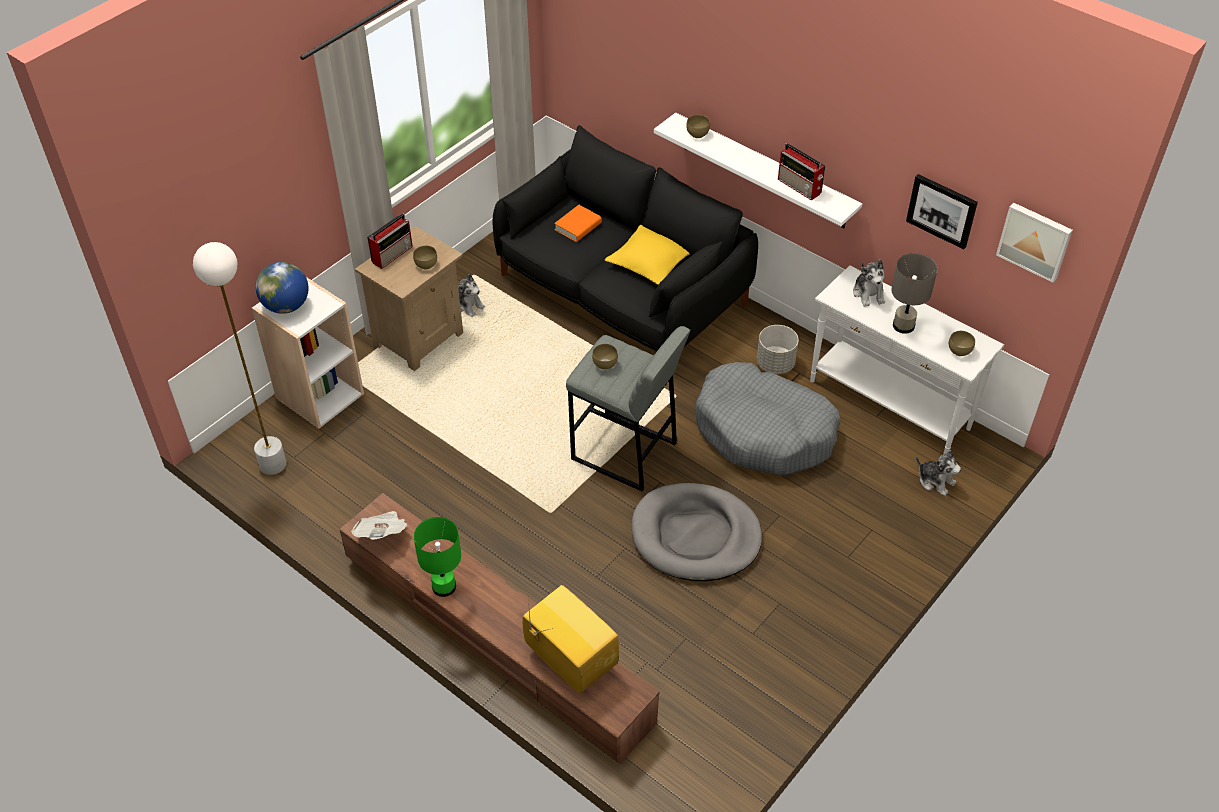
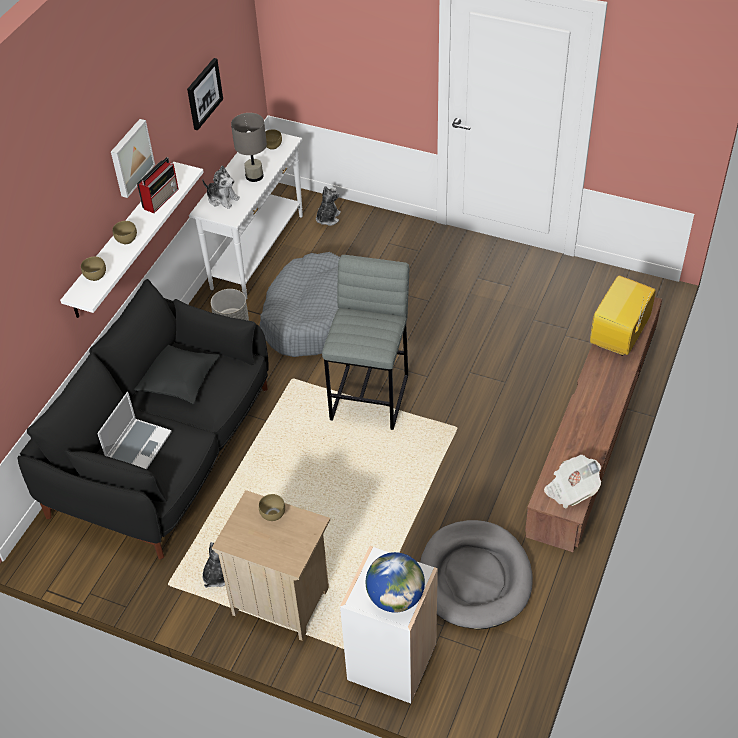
camera: 105 degrees left, 0 degrees up
(273, 464) = (497, 665): white floor lamp -> none
(393, 254) = (264, 550): radio -> none
(443, 587) = (599, 430): green table lamp -> none
(578, 227) = (138, 446): orange book -> laptop
(605, 365) = (365, 337): brown bowl -> brown bowl (127, 239)
(650, 262) = (179, 379): yellow pillow -> black pillow
(695, 536) = (438, 334): grey dog bed -> grey dog bed (475, 577)
(868, 293) = (222, 199): plush toy -> plush toy turned 60 degrees clockwise
(1035, 240) = (239, 38): picture -> picture (130, 157)

